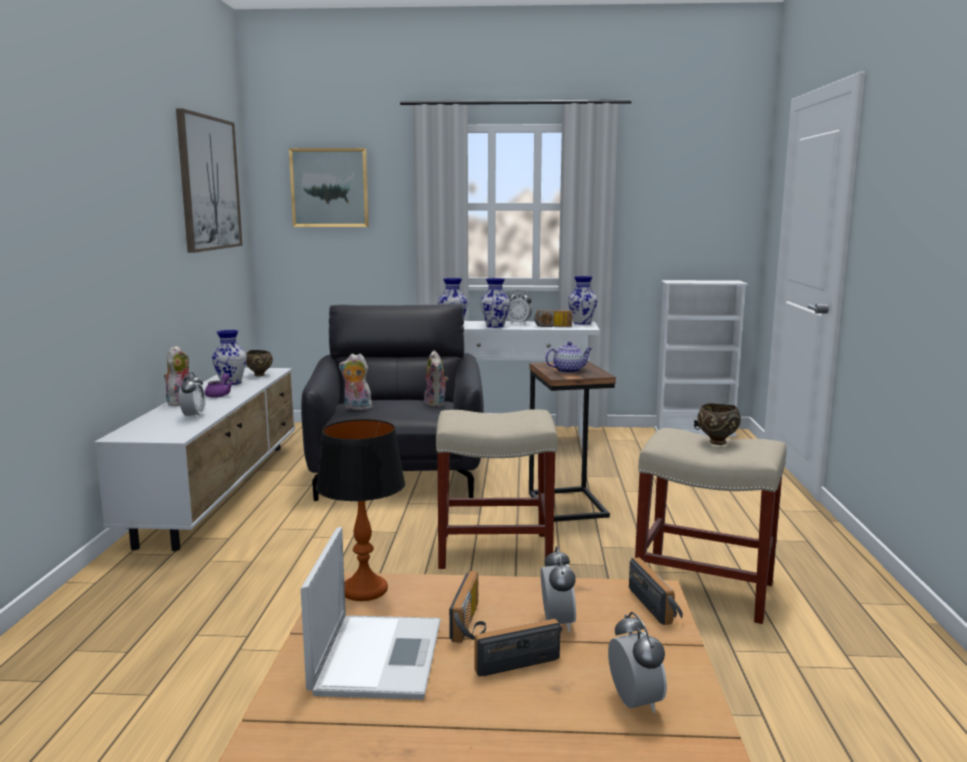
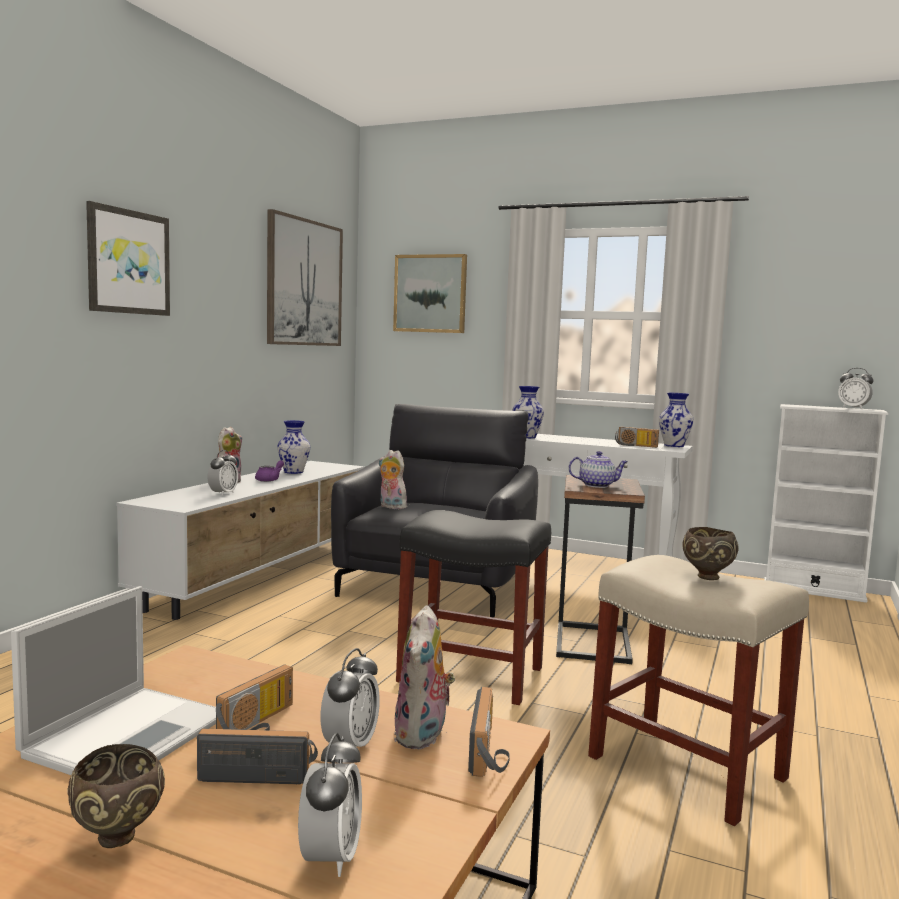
camera: 20 degrees right, 5 degrees down
(76, 182) = (128, 262): none -> picture
(260, 375) = (327, 469): brown bowl -> brown bowl (118, 838)
(365, 590) = (199, 669): table lamp -> none
(436, 404) = (476, 513): plush toy -> plush toy (423, 736)
(495, 326) = (572, 440): vase -> none
(496, 550) = (473, 675): beige stool -> black stool
(519, 323) = (602, 440): alarm clock -> alarm clock (853, 408)

